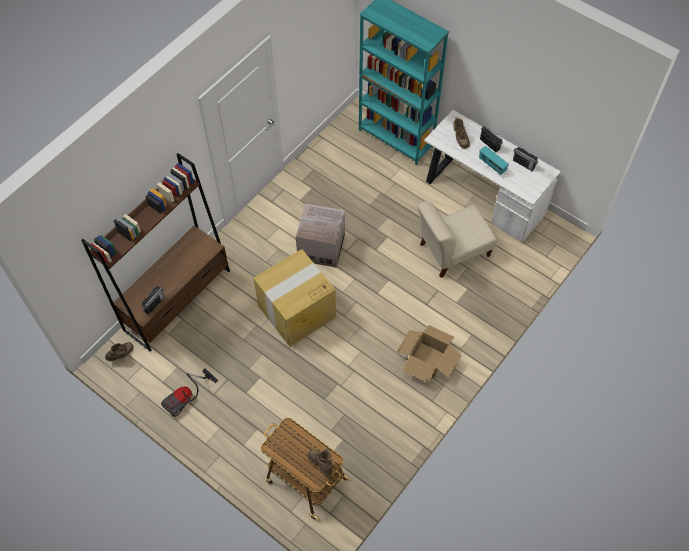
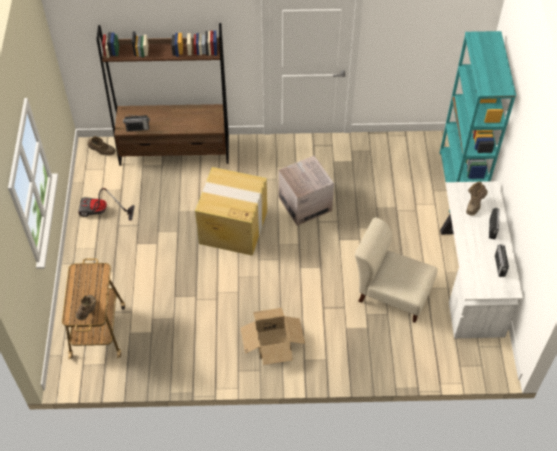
camera: 50 degrees right, 5 degrees down
(492, 165) = (472, 244): radio -> none

